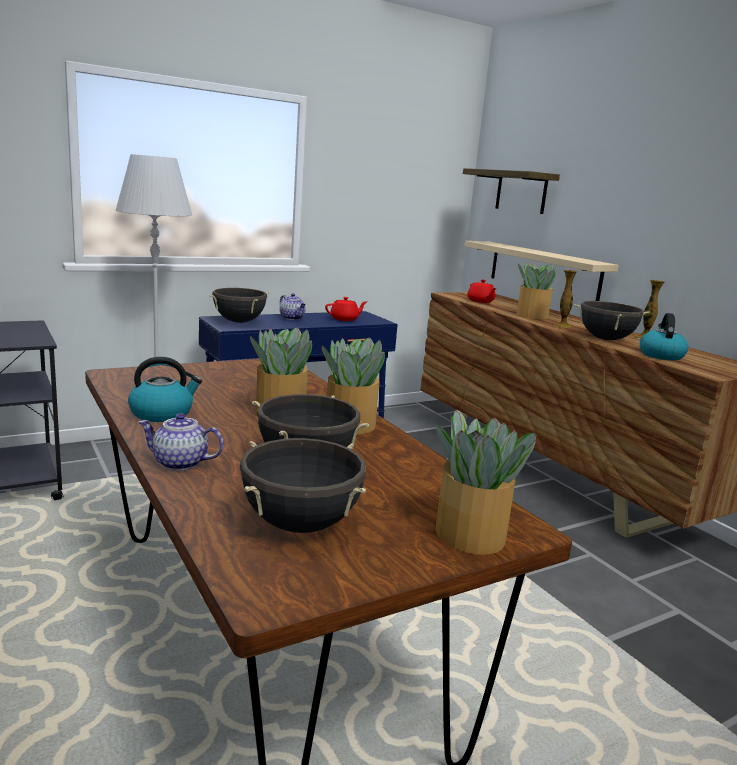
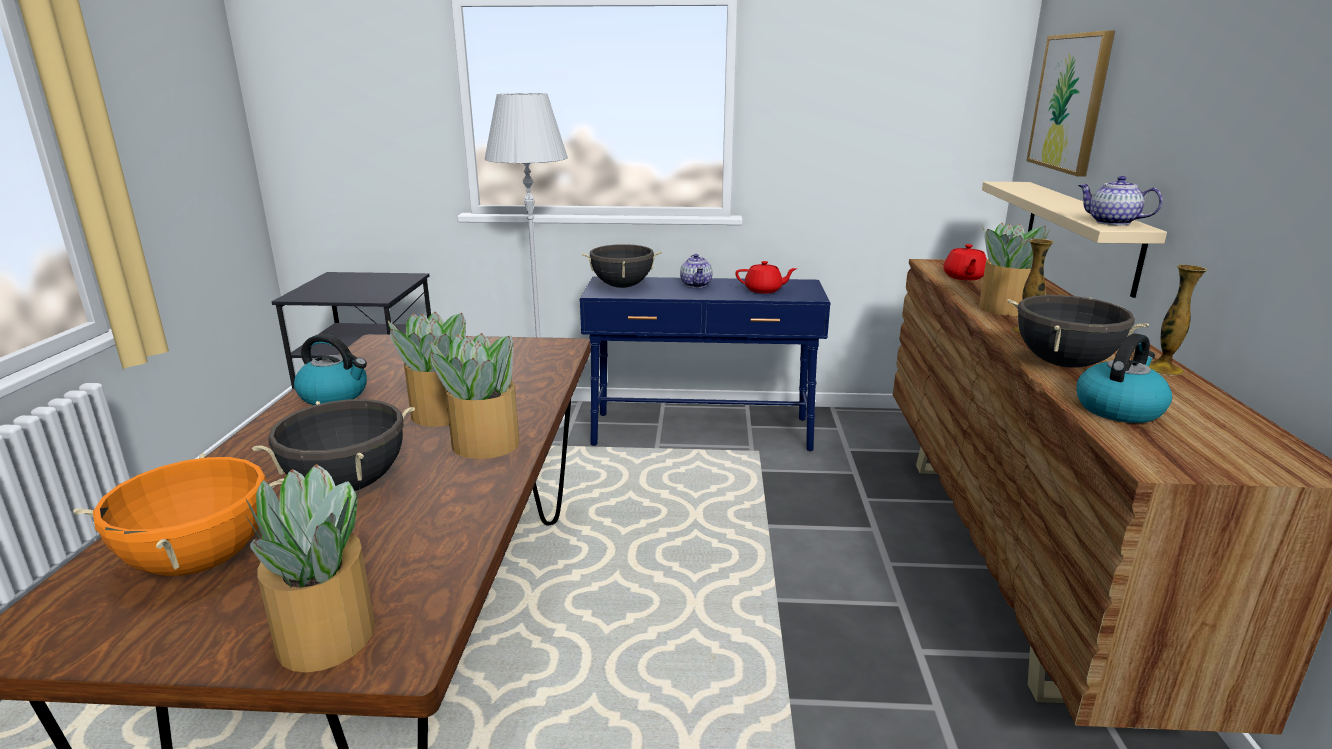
camera: 35 degrees right, 5 degrees up
(179, 463) = (243, 457): teapot -> teapot (1111, 222)
(300, 525) = (200, 562): black cooking pot -> orange cooking pot
(521, 192) = (1070, 102): shelf -> picture

